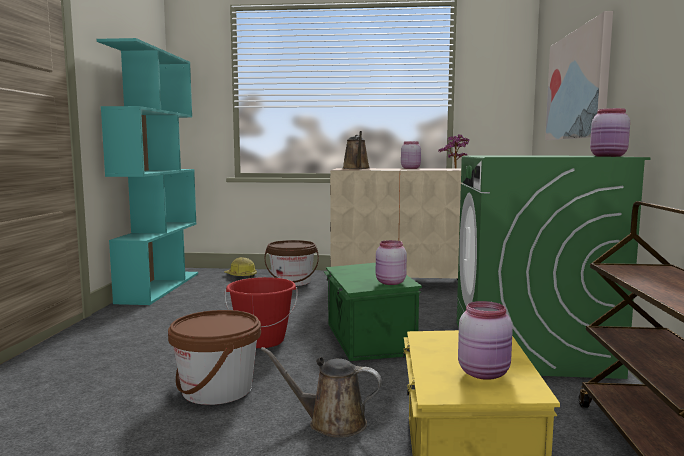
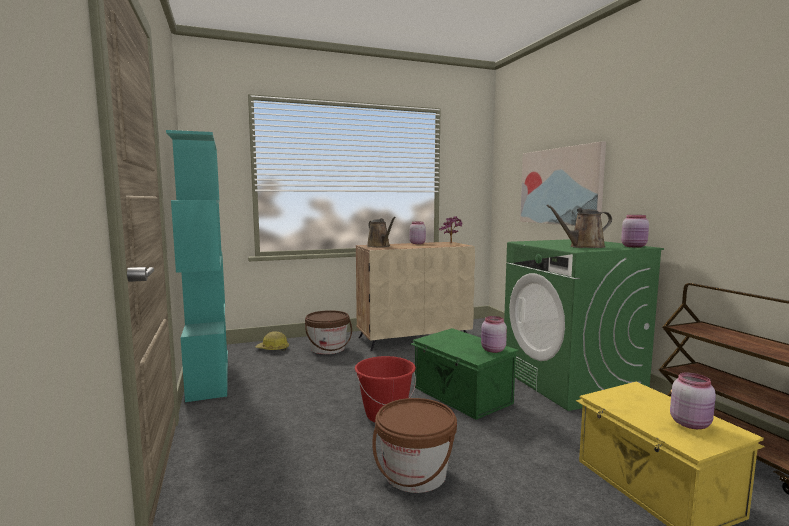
camera: 25 degrees left, 0 degrees up
(331, 423) = (538, 480): brown watering can -> brown watering can (583, 247)

